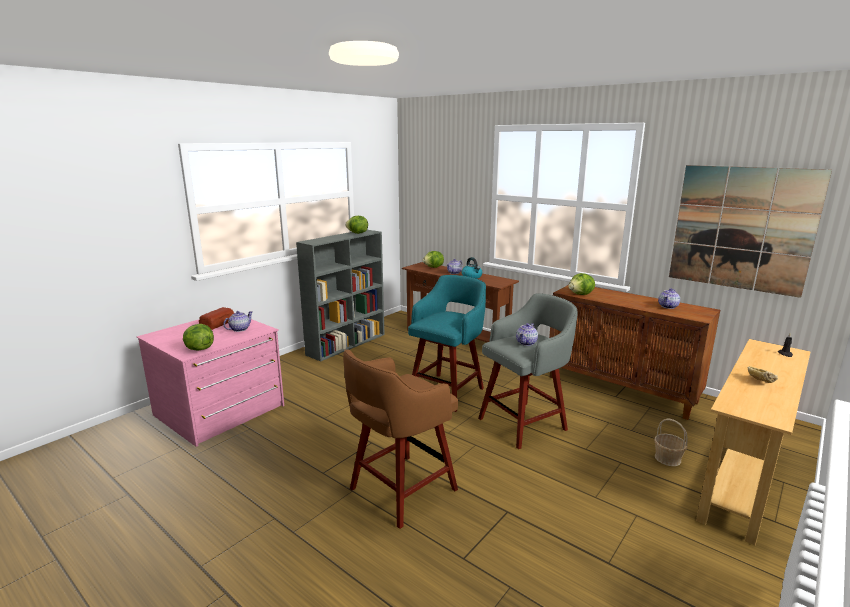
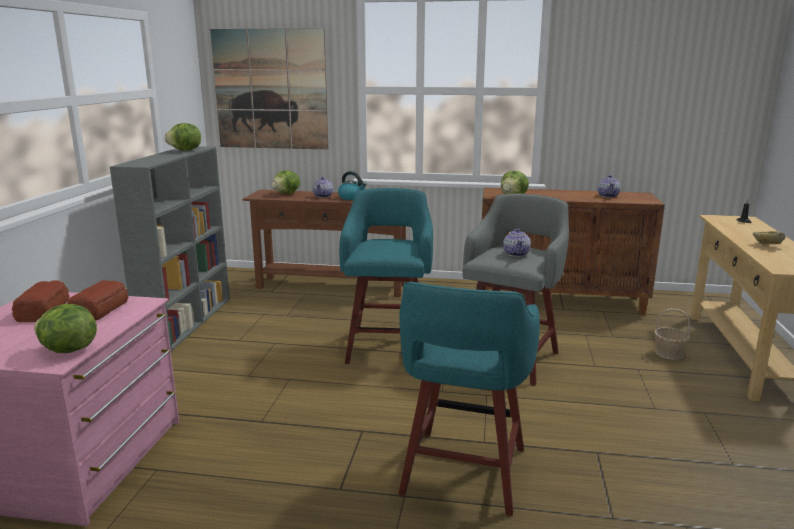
camera: 30 degrees left, 0 degrees up
(239, 329) = (98, 310): teapot -> bread
(400, 491) = (463, 473): brown stool -> turquoise stool
(742, 228) = (659, 105): picture -> picture (270, 90)

